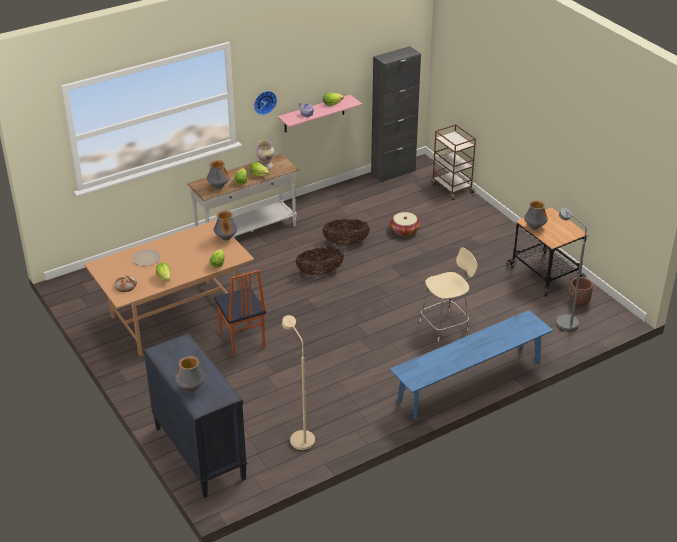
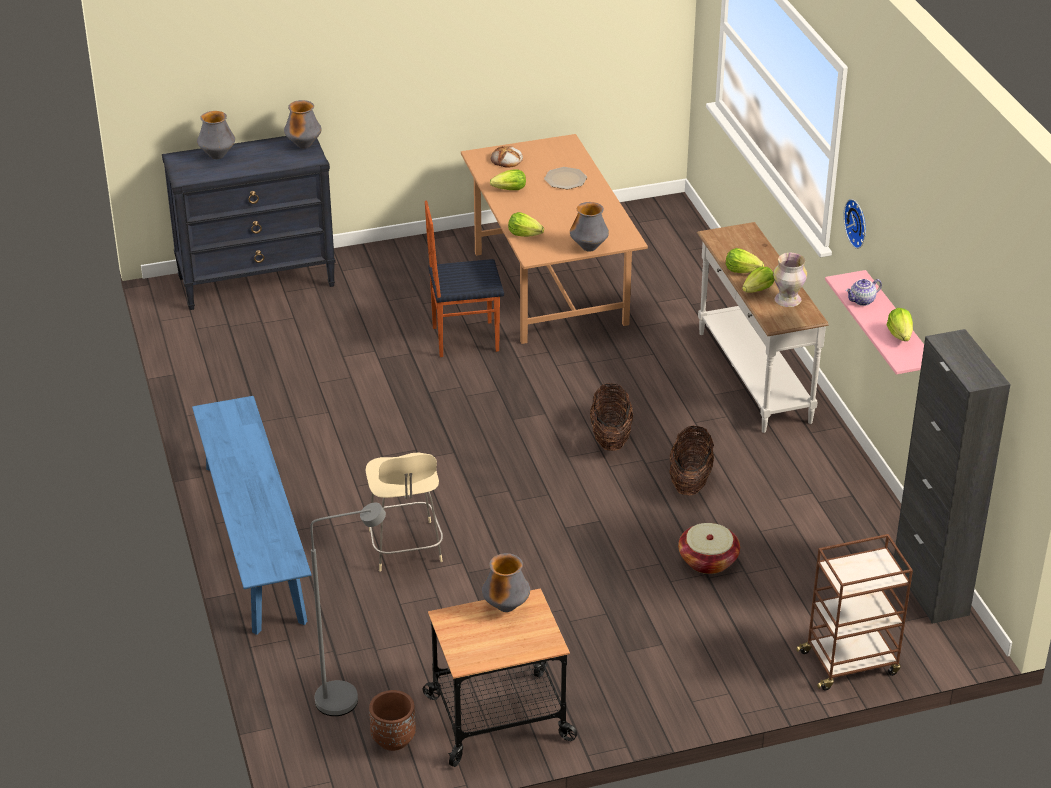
camera: 105 degrees right, 0 degrees up
(218, 187) = (731, 247): vase -> vase (304, 145)
(299, 437) = (236, 361): beige floor lamp -> none

